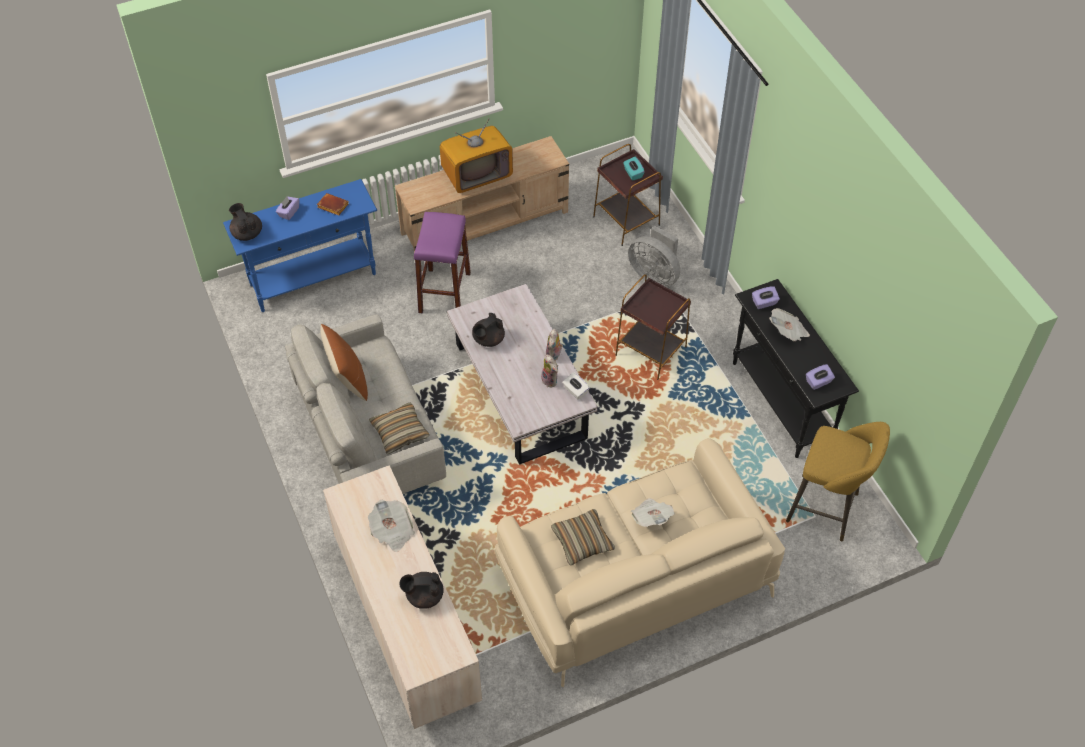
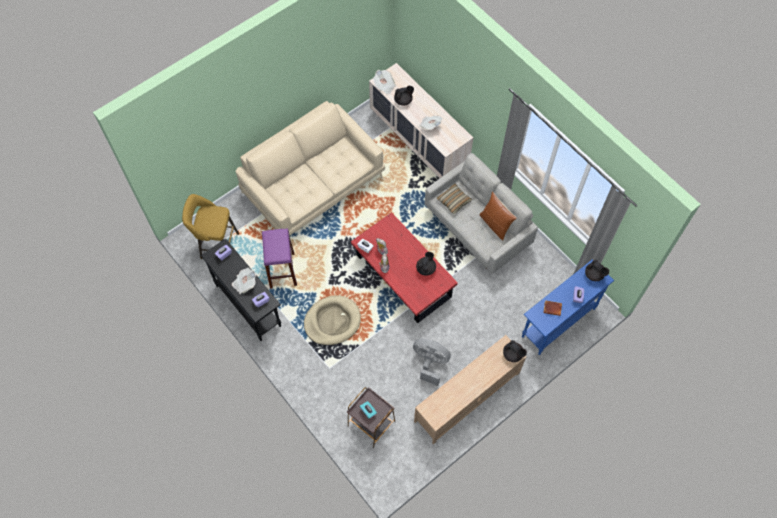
camera: 165 degrees right, 10 degrees up
(411, 190) = (513, 354): none -> black teapot
(444, 292) = (472, 333): purple stool -> purple stool (282, 270)
(477, 174) = (475, 380): television -> none
(520, 390) = (403, 276): white coffee table -> red coffee table
(582, 541) = (339, 163): pillow -> none
(651, 352) = (332, 321): brown side table -> beige dog bed
(651, 518) = (307, 182): newspaper -> newspaper (384, 86)
(654, 275) = (342, 381): grey fan -> grey fan (430, 363)

